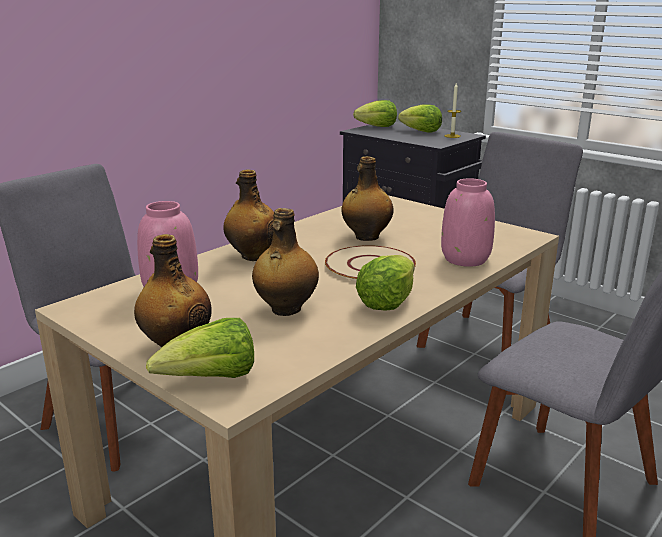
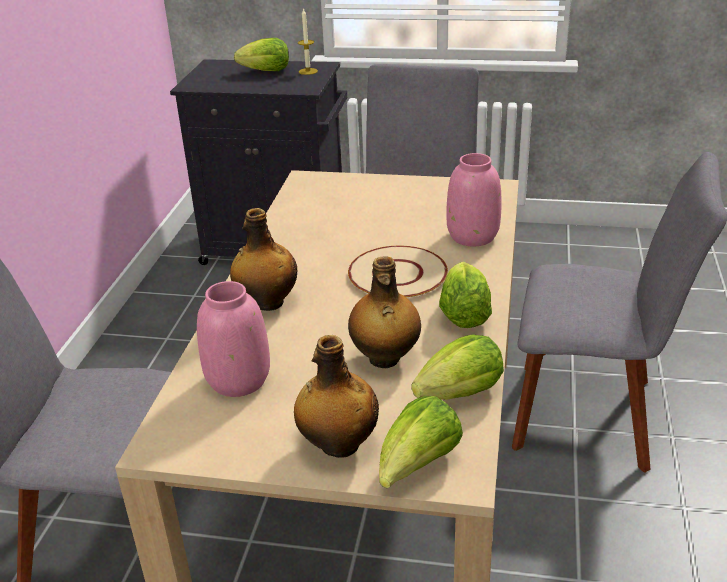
camera: 30 degrees left, 10 degrees up
(366, 237) = (351, 238): bottle -> none
(377, 127) = (207, 74): lettuce -> lettuce (461, 393)

